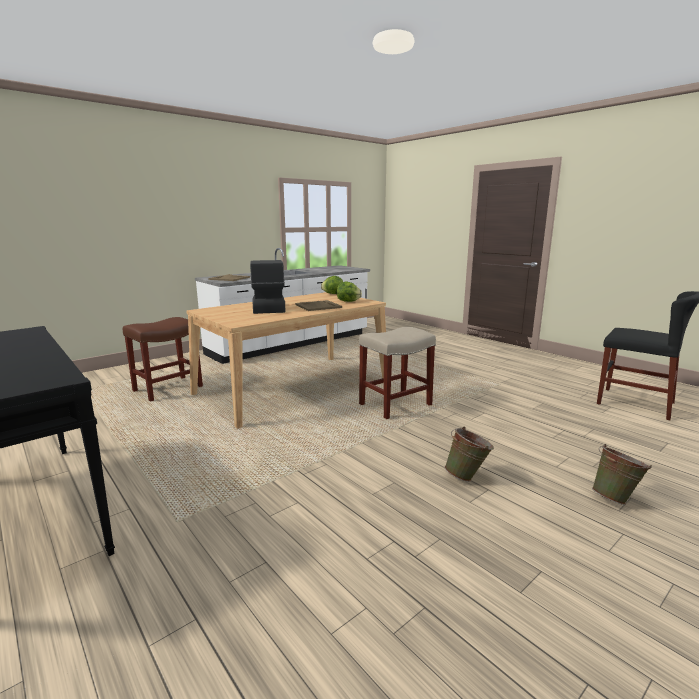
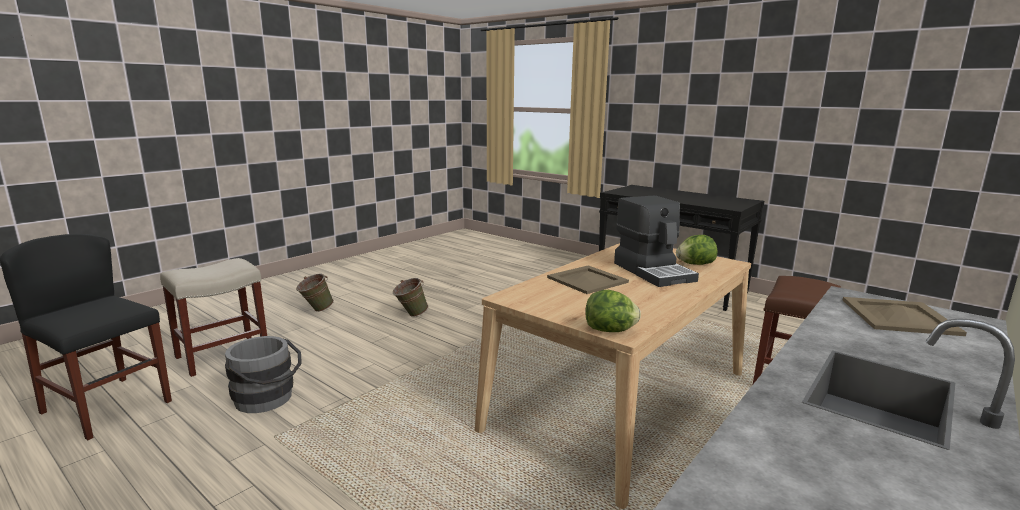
camera: 170 degrees right, 0 degrees up
(348, 301) = (550, 297): lettuce -> lettuce (695, 264)
(394, 405) = (463, 376): beige stool -> beige stool (224, 354)
(528, 400) = (268, 399): none -> grey bucket

